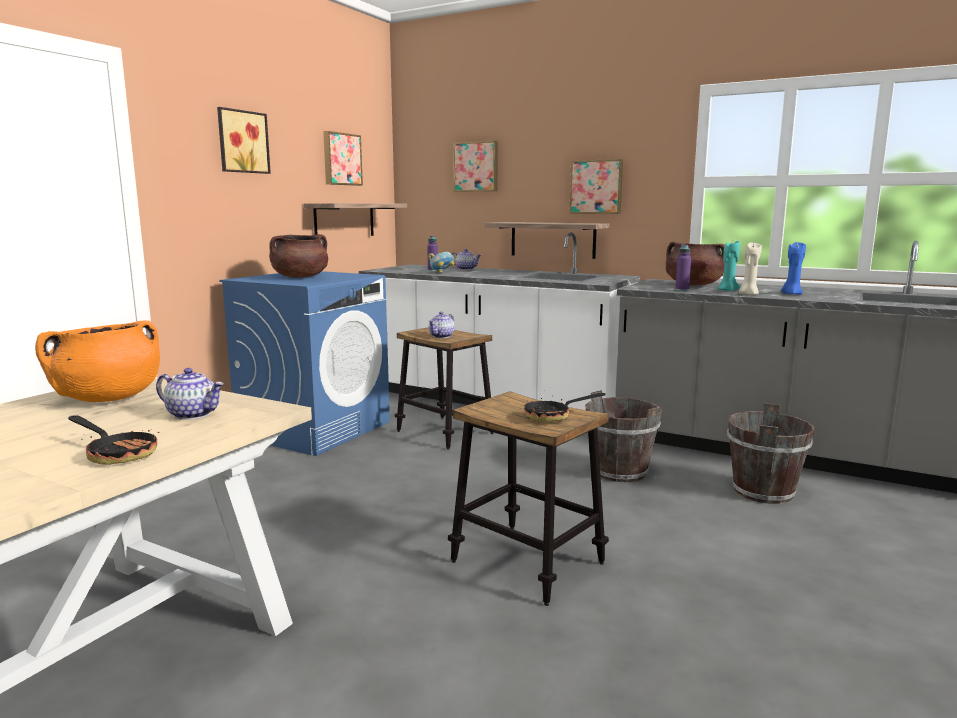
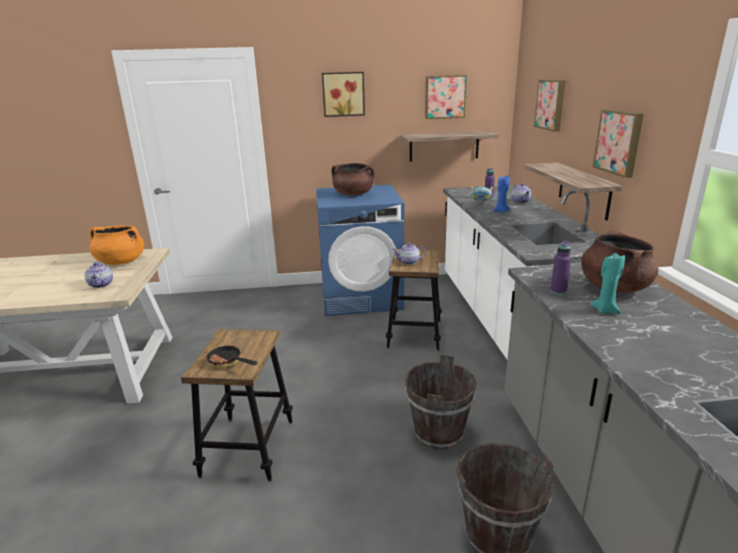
camera: 55 degrees right, 10 degrees up
(117, 453) = (37, 296): frying pan -> none
(748, 294) = (592, 326): beige candle -> none
(791, 294) = (653, 347): blue candle -> blue candle (500, 211)

